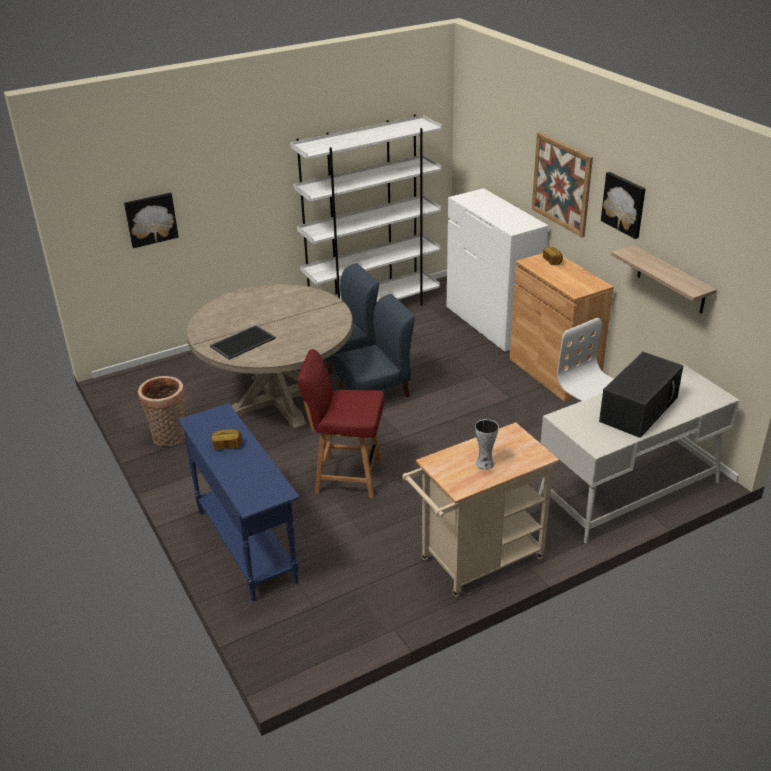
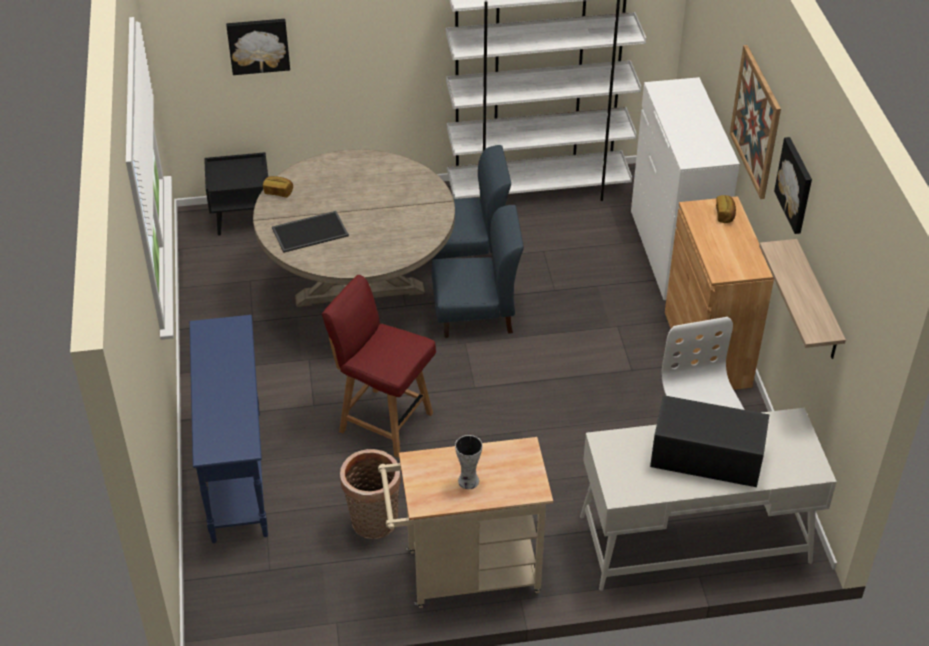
camera: 20 degrees right, 10 degrees up
(155, 374) = (243, 219): none -> black nightstand
(169, 437) = (220, 312): basket -> basket (373, 524)
(227, 445) = (221, 371): bread -> bread (278, 192)
(639, 408) = (704, 456): black microwave -> black microwave turned 135 degrees counterclockwise

